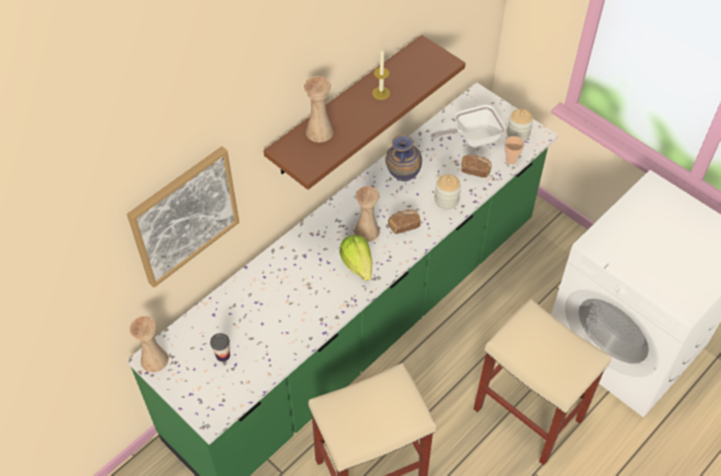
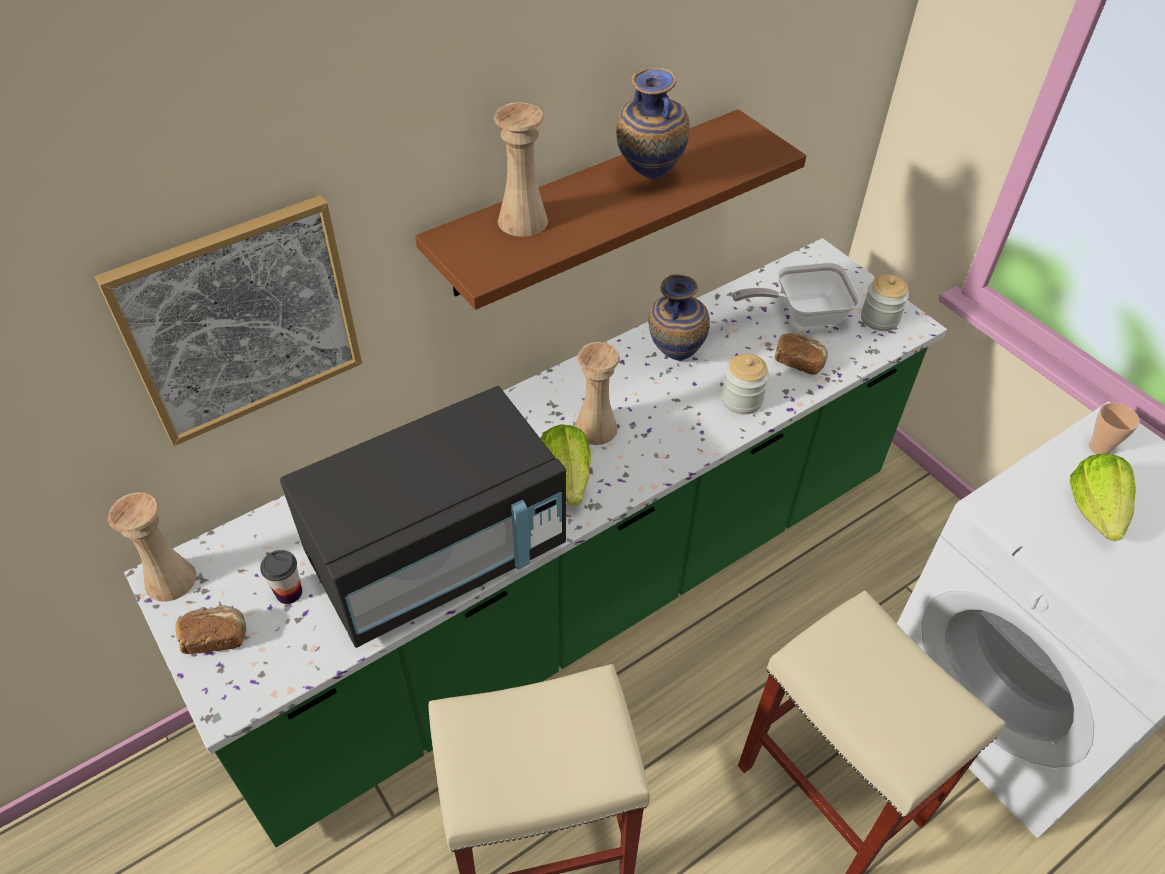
camera: 10 degrees right, 5 degrees down
(298, 320) = (438, 555): none -> black microwave
(381, 93) = (647, 179): candle -> vase
(403, 225) = (660, 428): bread -> bread (215, 637)
(511, 160) = (862, 355): cup -> cup (1099, 448)
(645, 236) = (1095, 511): none -> lettuce

